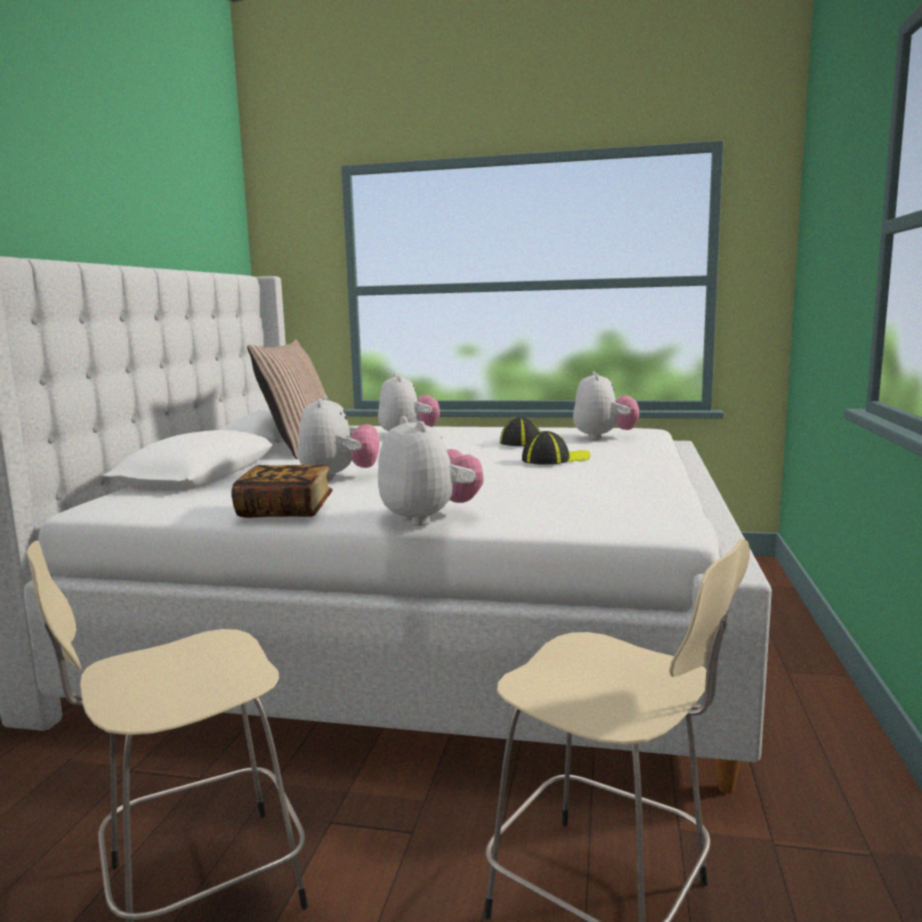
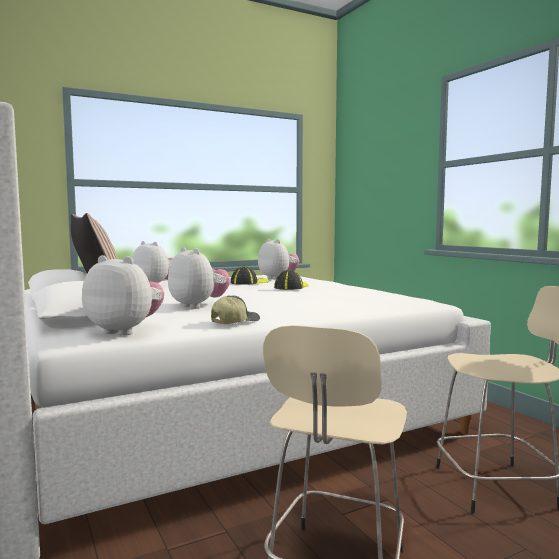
camera: 40 degrees left, 5 degrees down
(285, 511) = (234, 321): book -> cap
(429, 518) = (327, 314): plush toy -> plush toy (125, 331)

